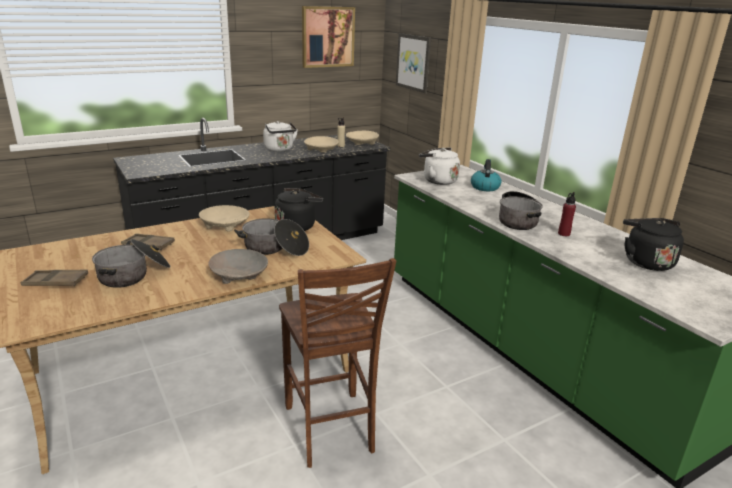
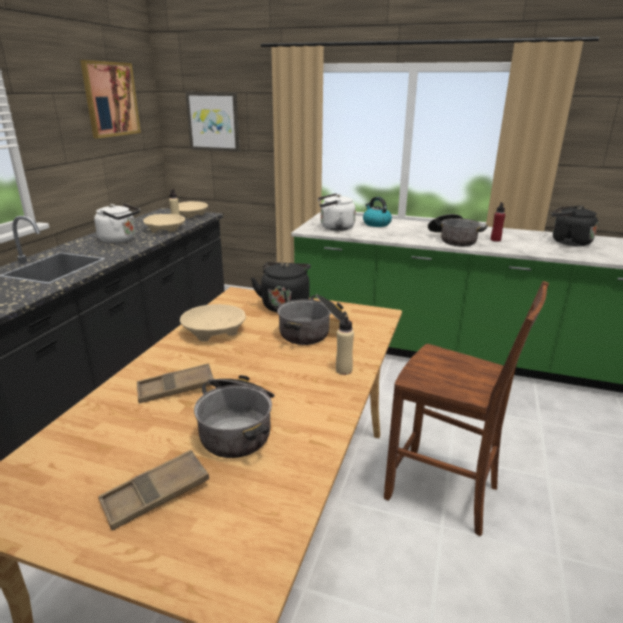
camera: 40 degrees left, 0 degrees up
(239, 275) = (343, 370): beige bowl -> beige bottle

